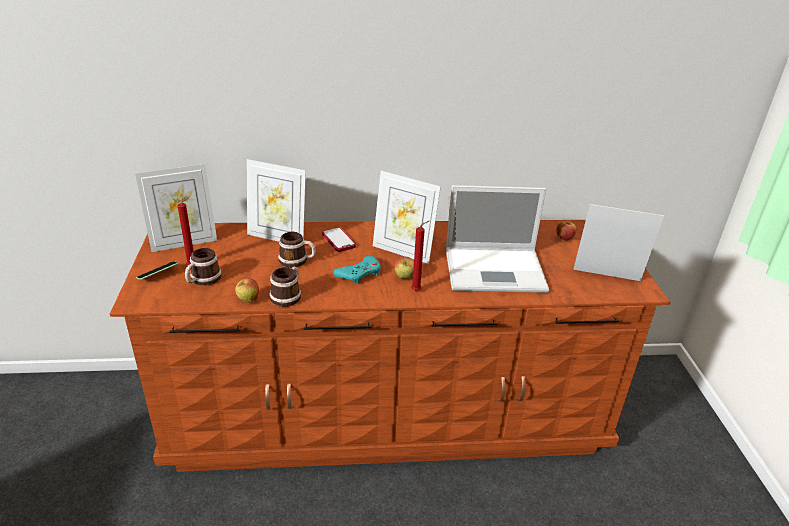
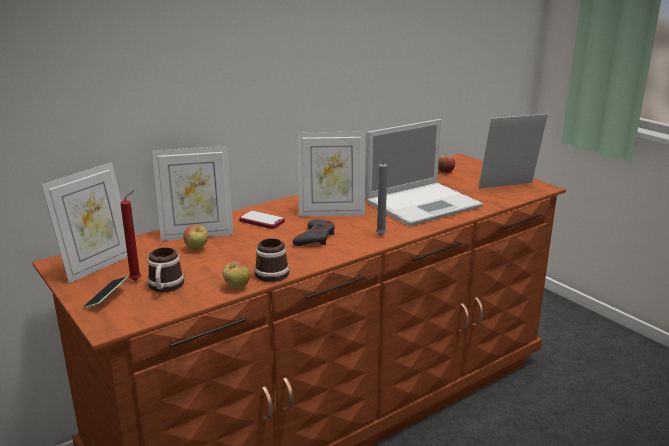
camera: 30 degrees left, 10 degrees down
(297, 261) = (243, 245): mug -> none
(359, 273) = (315, 238): turquoise game controller -> grey game controller
(404, 277) = (358, 229): apple -> apple (197, 249)
(417, 291) = (382, 234): red candle -> grey candle

